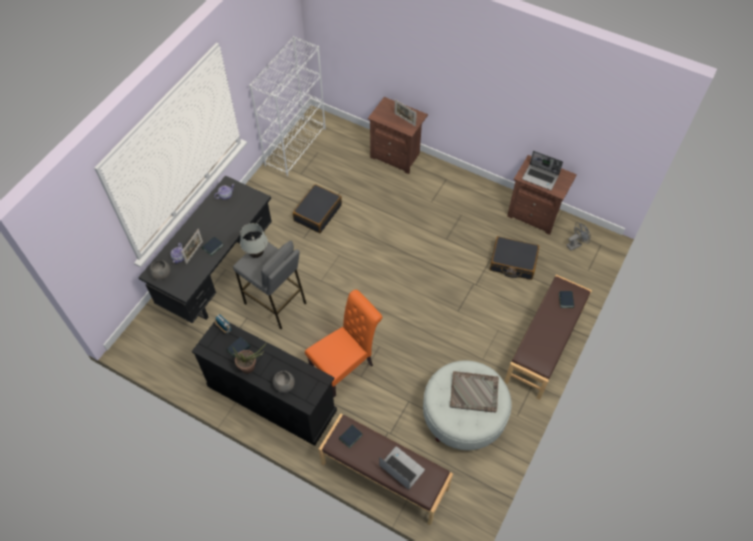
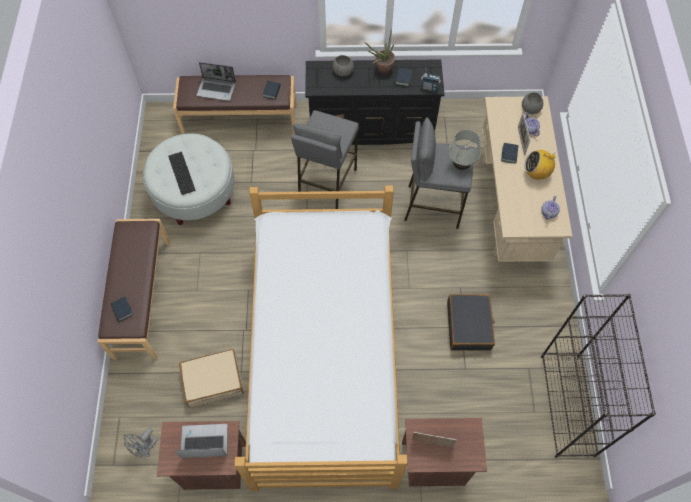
camera: 150 degrees right, 5 degrees up
(207, 224) = (536, 173): none -> radio
(219, 273) = (510, 206): black desk -> beige desk
(295, 146) = (567, 405): white bookcase -> black bookcase
(345, 366) = (326, 183): orange chair -> grey stool
(428, 241) = (323, 356): none -> bed
(474, 392) = (181, 173): grey tray -> keyboard
(513, 262) = (213, 381): black suitcase -> beige suitcase

